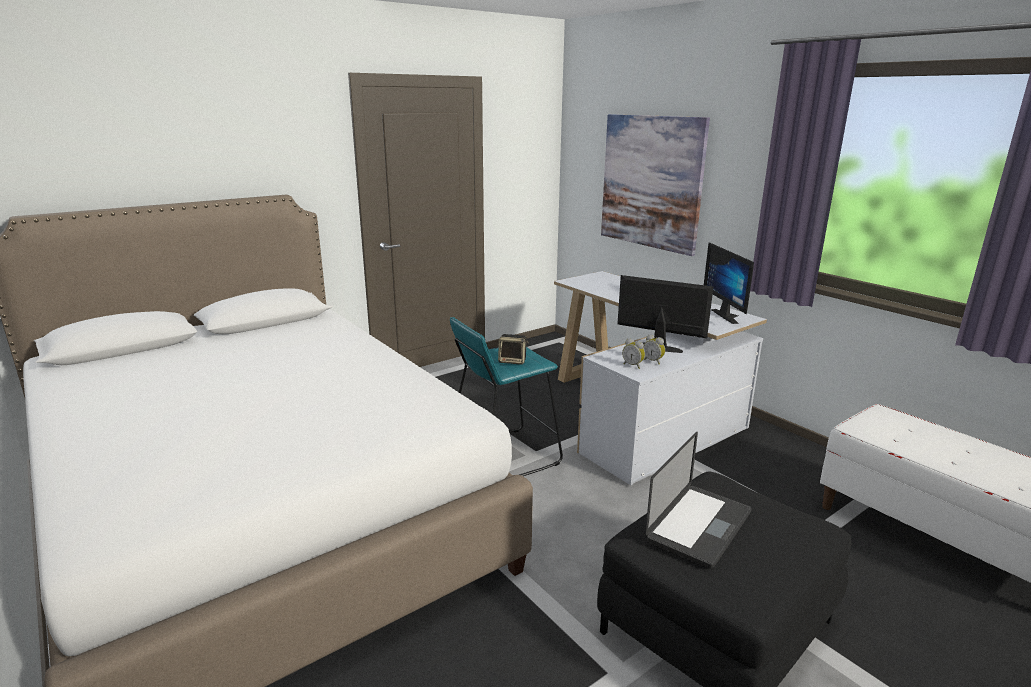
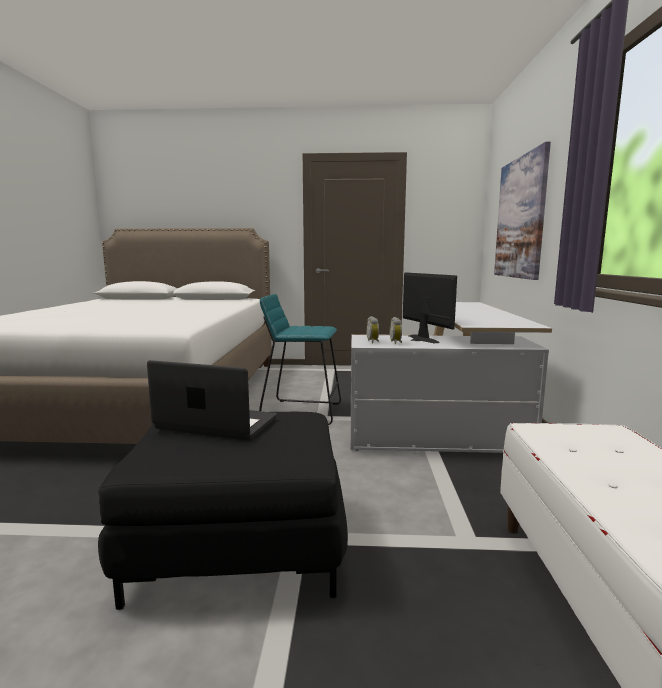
camera: 40 degrees right, 10 degrees down
(513, 361) = (302, 330): speaker -> none
(699, 526) = (216, 424): laptop -> laptop turned 150 degrees counterclockwise
(729, 316) = (515, 323): monitor -> none

